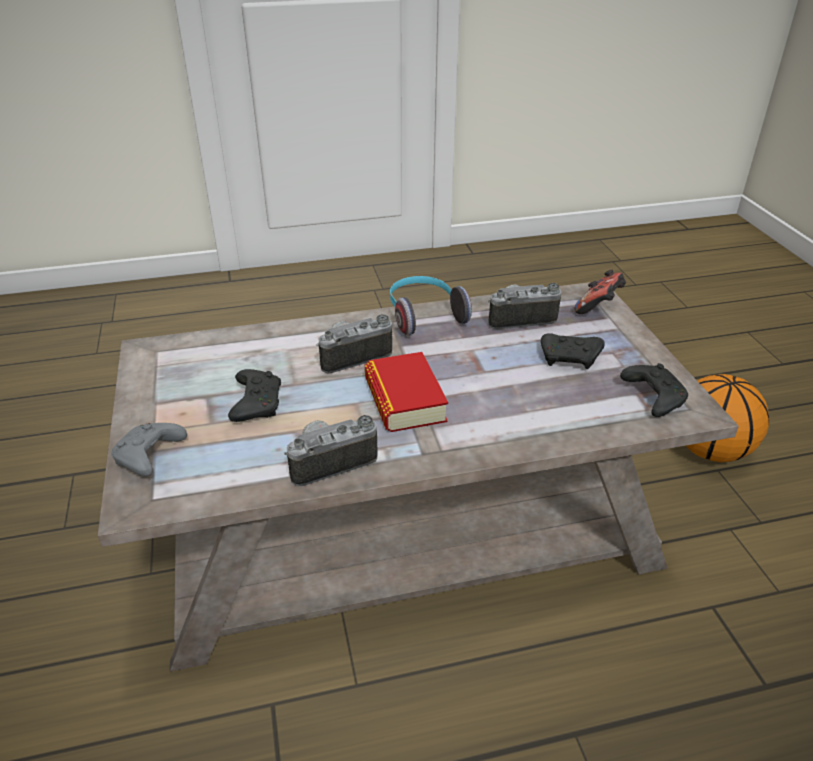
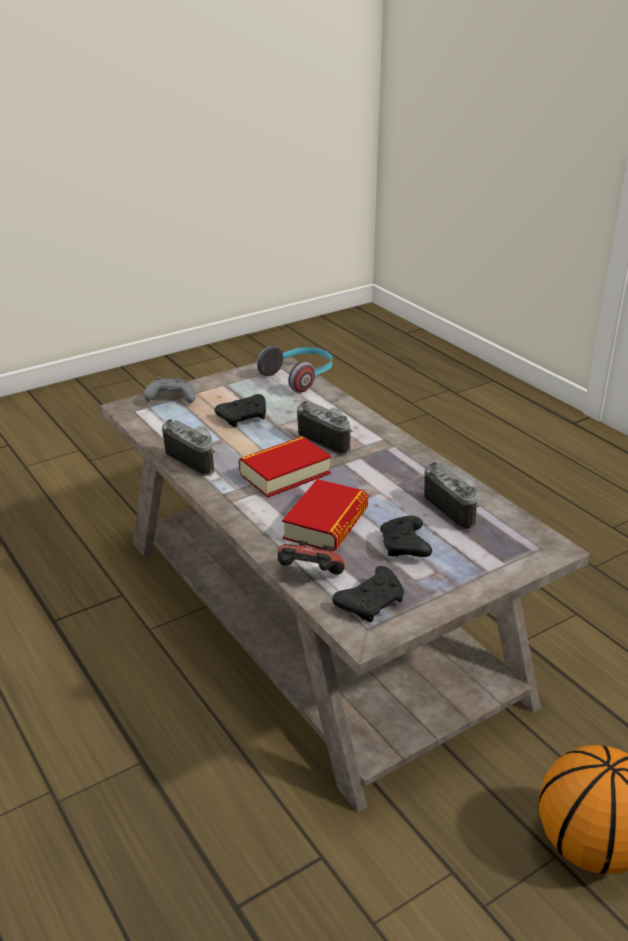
camera: 70 degrees right, 5 degrees down
(424, 315) = (417, 458): headphones -> headphones (300, 377)
(515, 394) = (326, 524): none -> book
(599, 307) = (521, 554): game controller -> game controller (308, 576)

